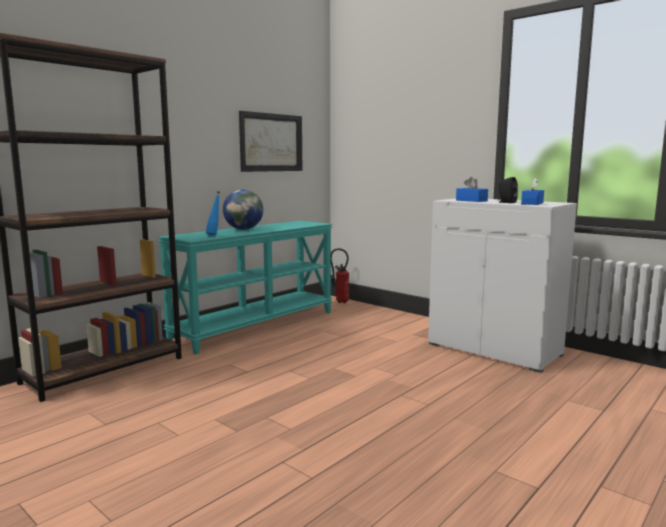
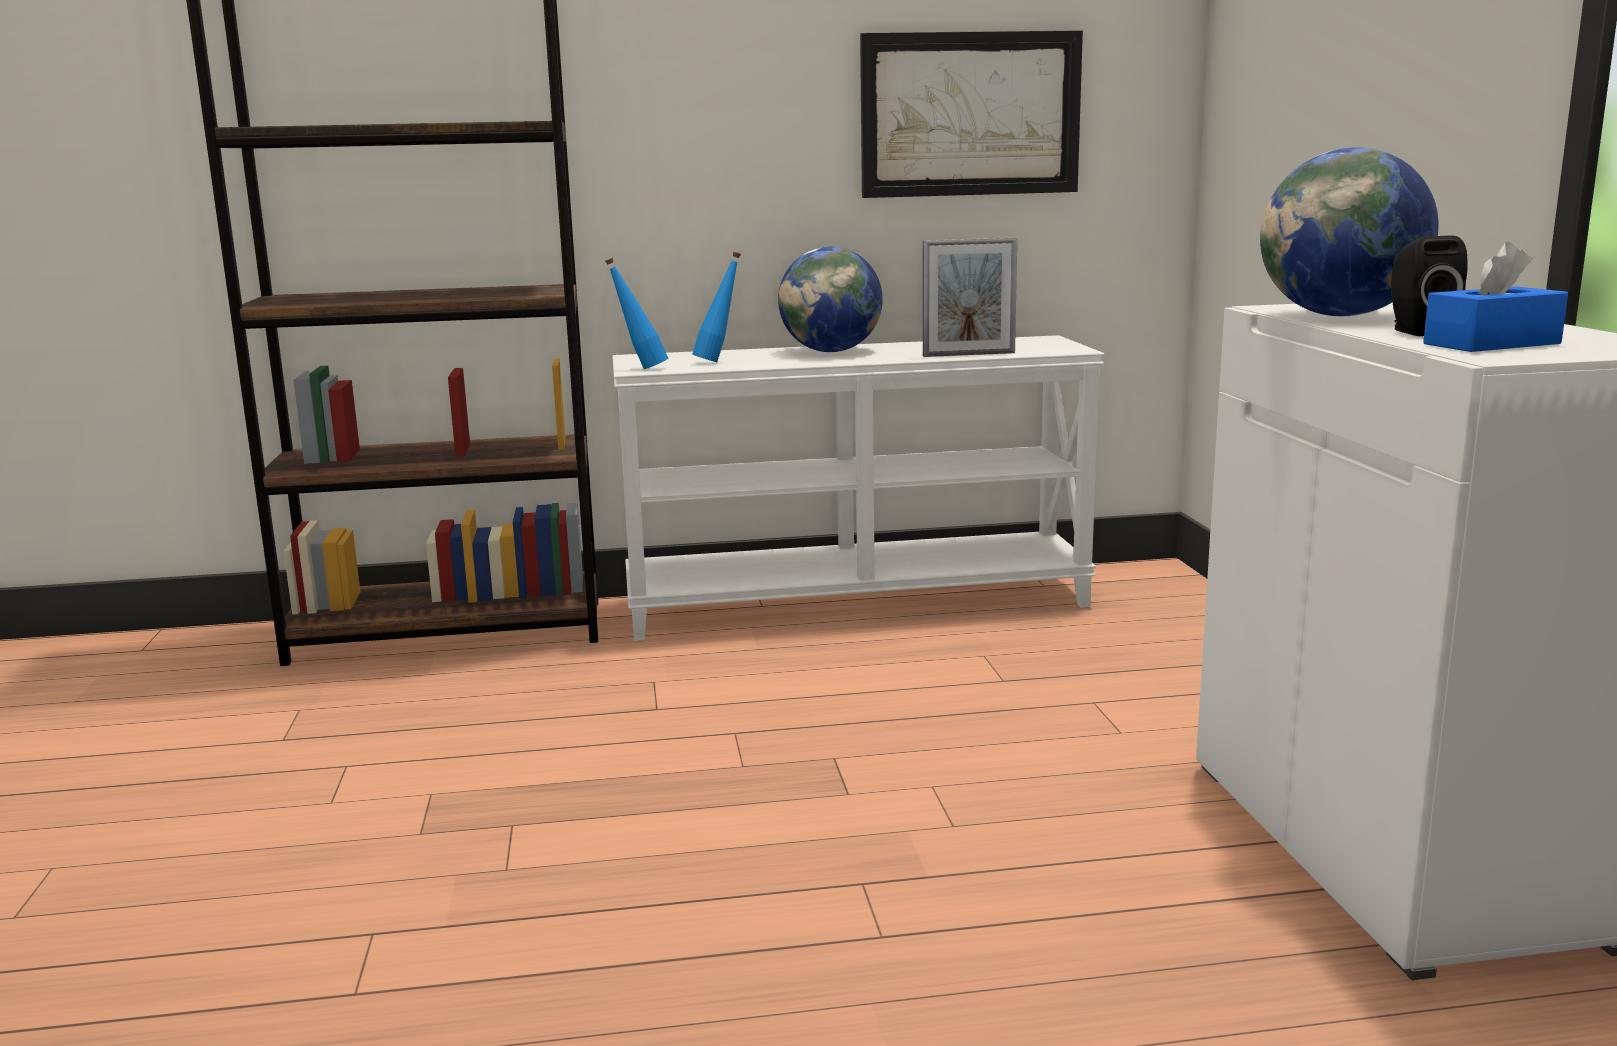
camera: 40 degrees right, 5 degrees up
(192, 239) = (640, 368): none -> blue bottle
(255, 325) = (857, 602): turquoise console table -> white console table
(294, 227) = (968, 354): none -> picture frame
(340, 301) = (1170, 581): fire extinguisher -> none
(471, 200) = (1340, 315): blue tissue box -> globe

